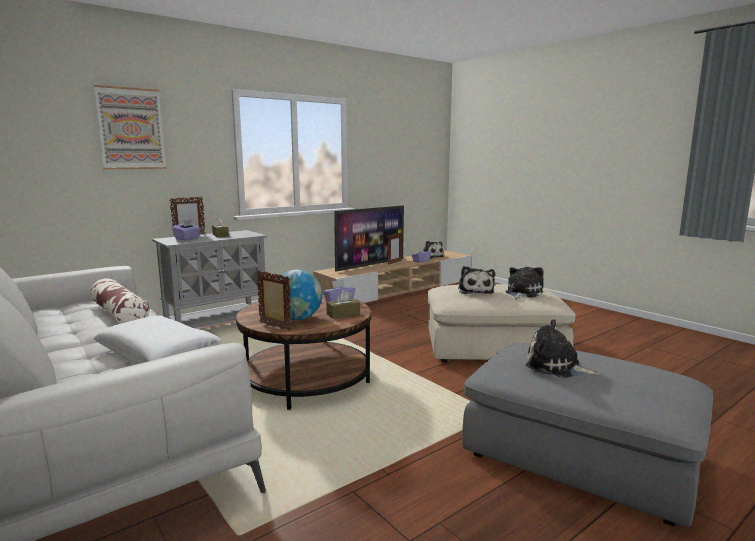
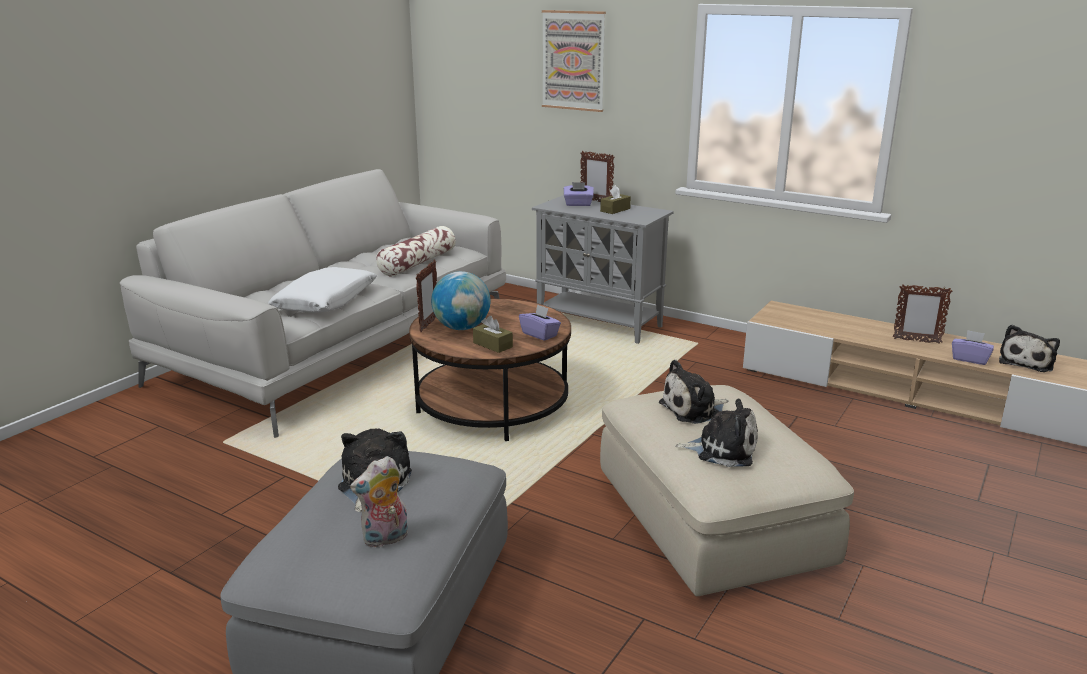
camera: 70 degrees right, 10 degrees up
(370, 264) = (871, 326): television -> none
(633, 369) = (385, 539): none -> plush toy

